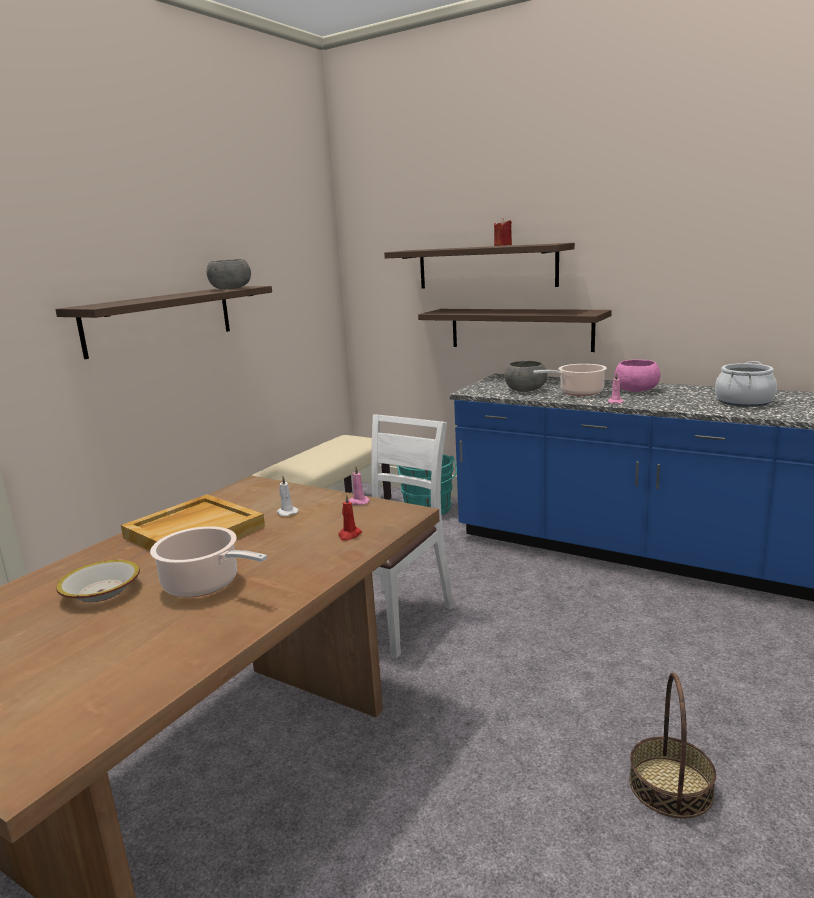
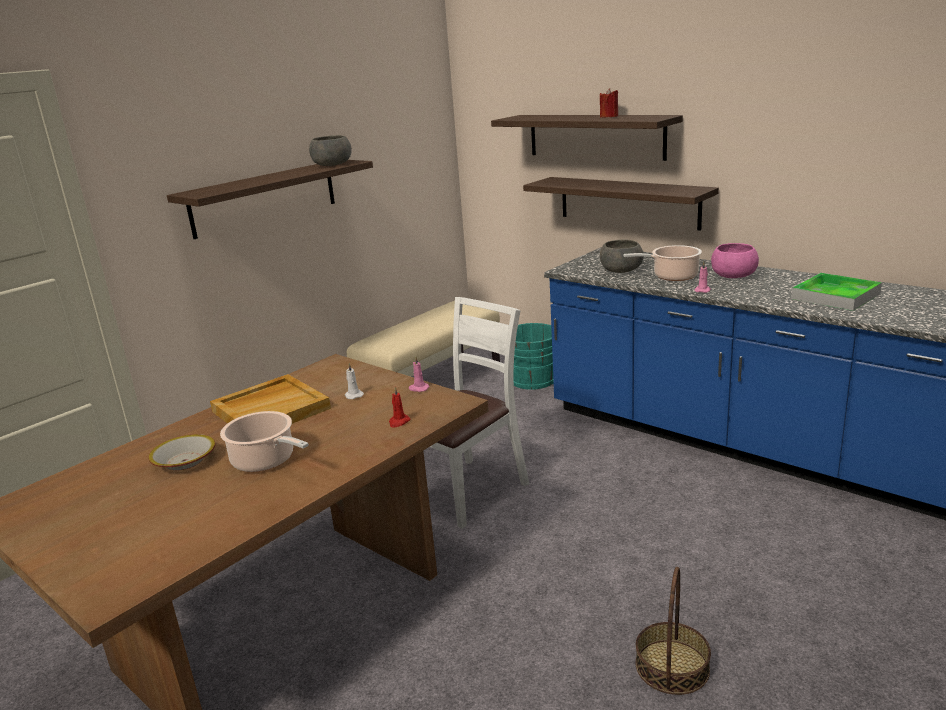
camera: 10 degrees right, 5 degrees up
(743, 401) = (835, 296): cooking pot -> tray

